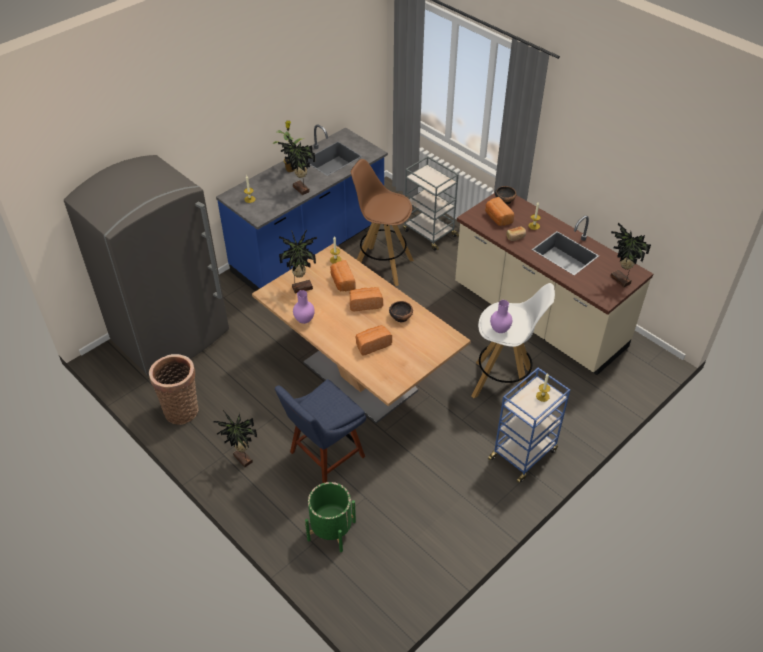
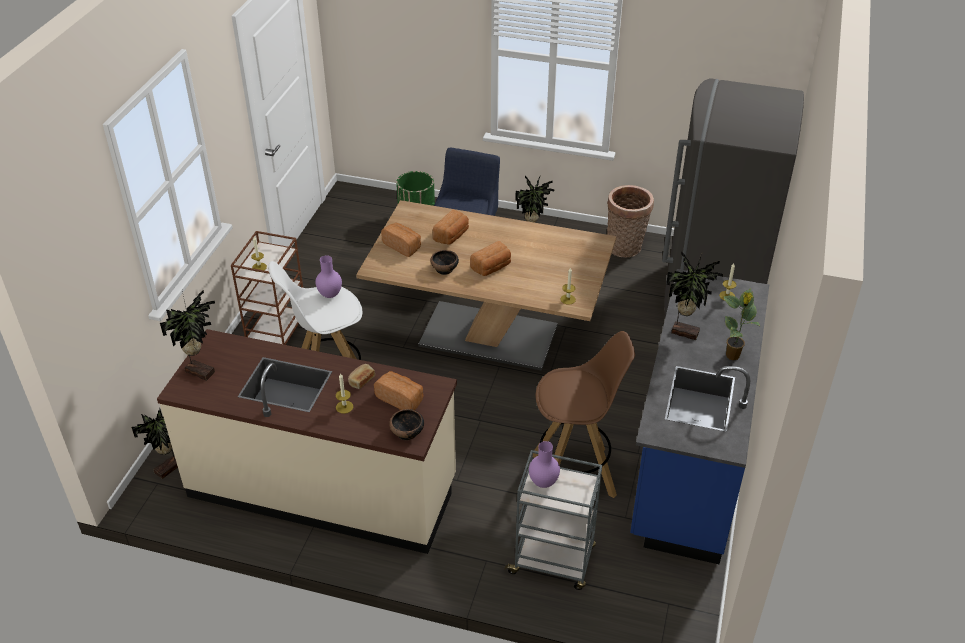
camera: 150 degrees right, 5 degrees down
(301, 287) = (573, 259): potted plant -> potted plant (169, 469)
(305, 320) = (537, 232): purple vase -> purple vase (543, 483)
(342, 282) = (536, 279): bread -> bread (403, 246)
(523, 453) = (278, 333): blue cart -> brown cart

